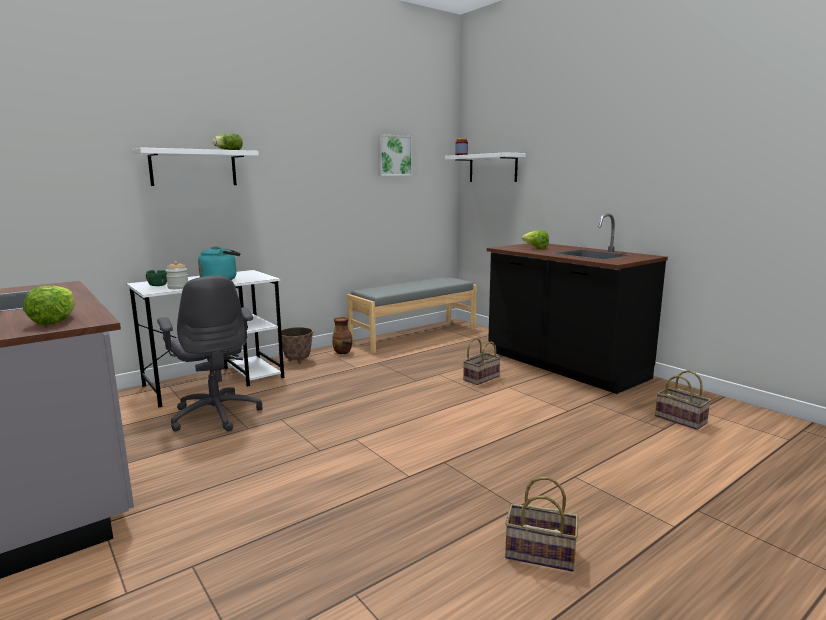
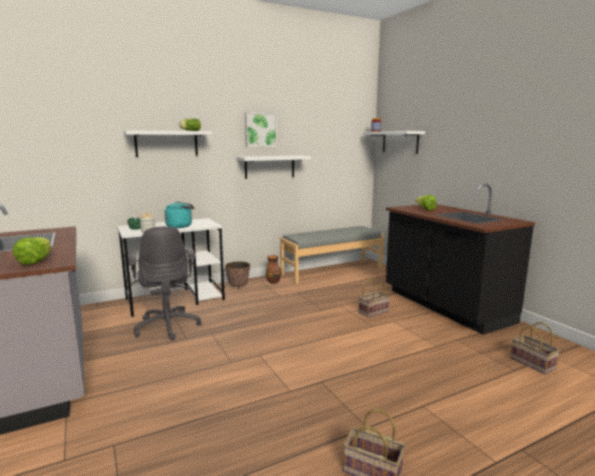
camera: 10 degrees right, 0 degrees up
(331, 200) = (269, 167): none -> white shelf
(394, 155) = (321, 132): picture -> picture (260, 129)

